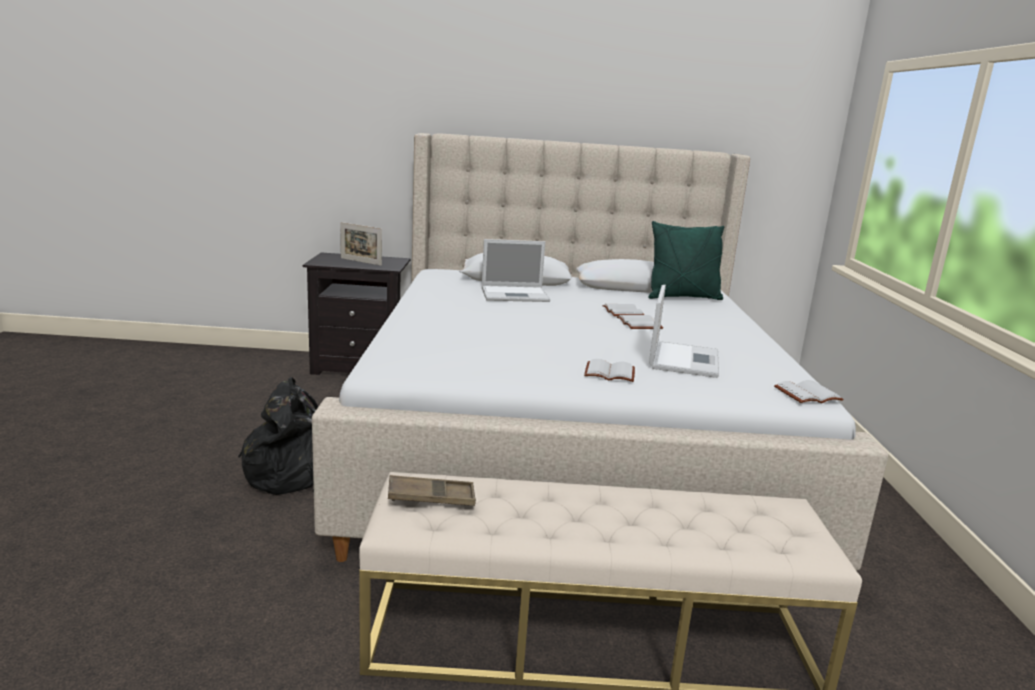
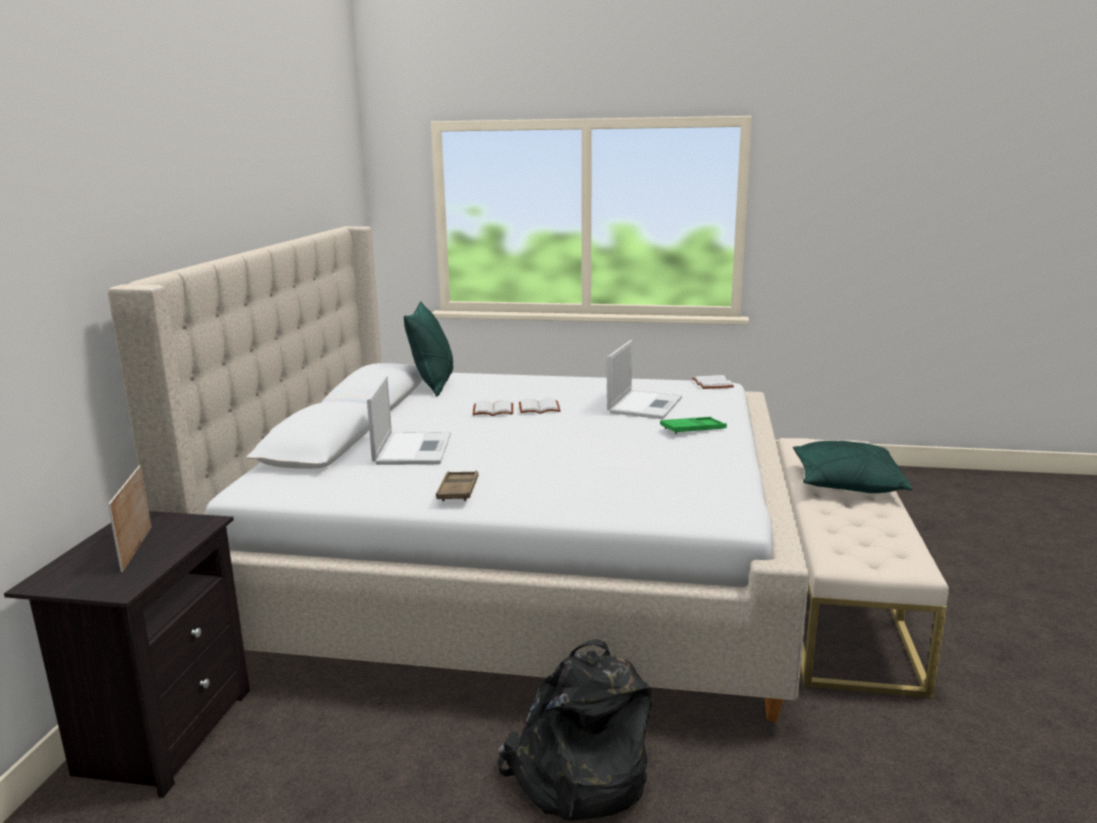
camera: 80 degrees left, 0 degrees up
(360, 261) = (137, 548): picture frame -> picture frame turned 135 degrees clockwise
(431, 497) = (864, 551): brown tray -> brown tray (458, 490)
(610, 373) = (693, 429): white book -> green tray
(638, 520) = (846, 484): none -> green pillow
(683, 359) = (645, 405): laptop -> laptop turned 90 degrees clockwise

